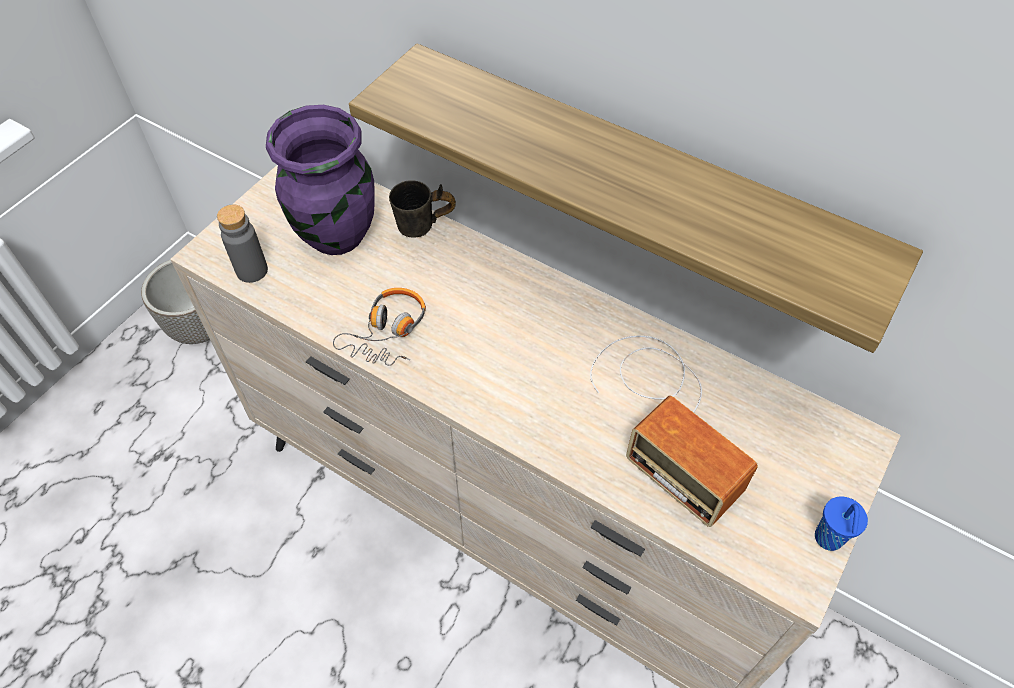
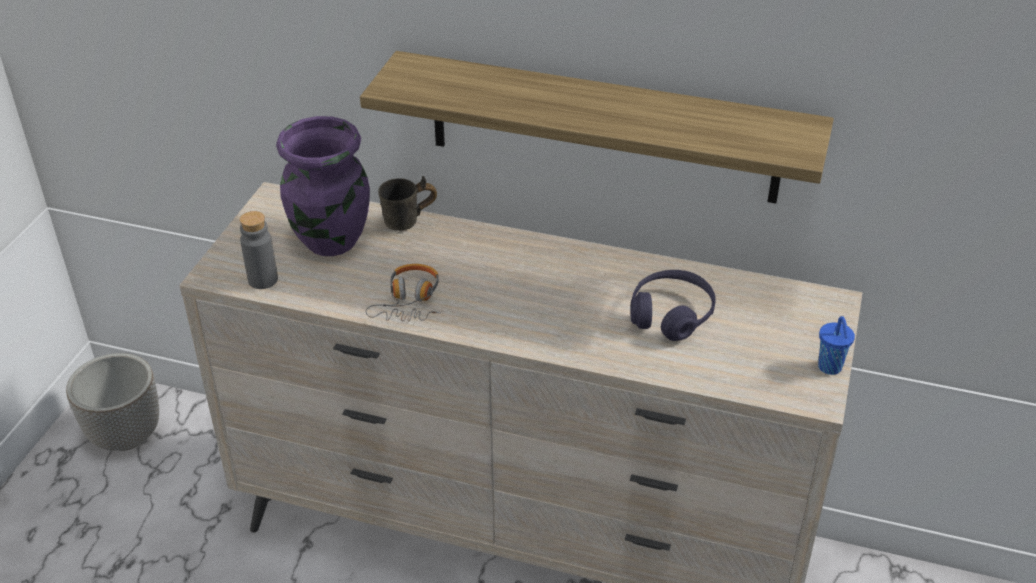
camera: 15 degrees left, 15 degrees down
(664, 416) = (671, 315): radio -> purple headphones

